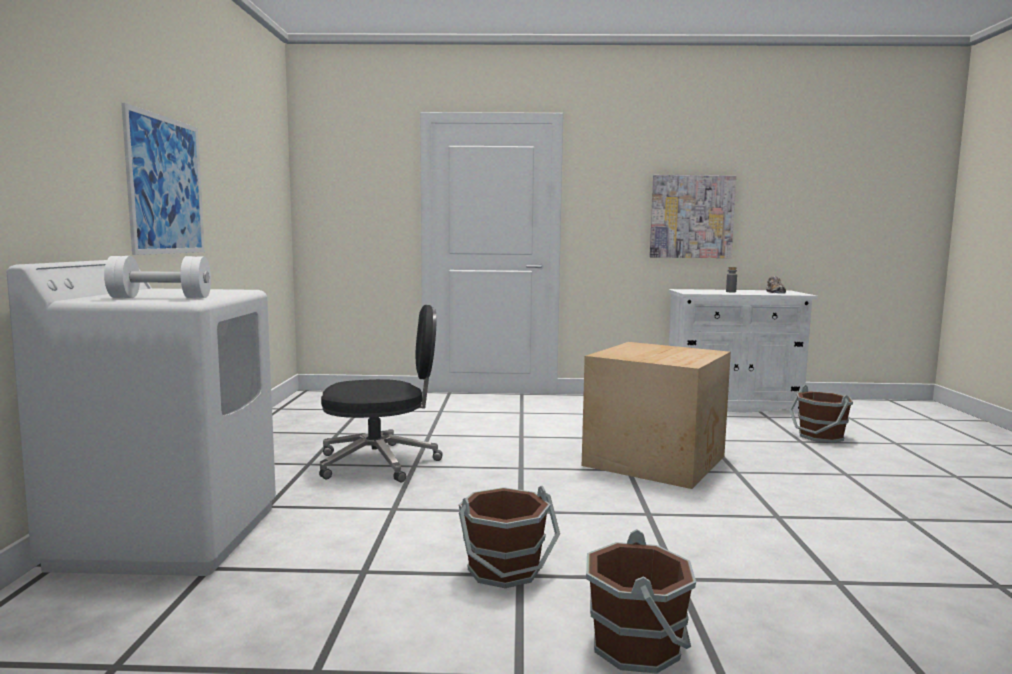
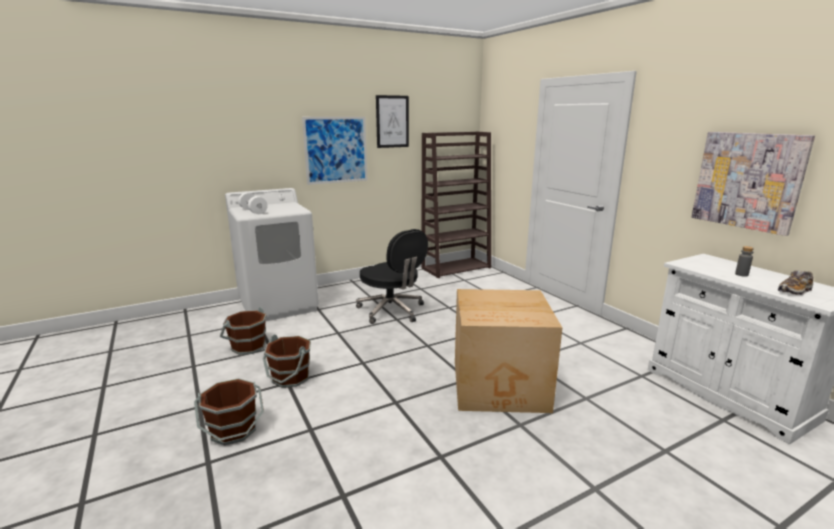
camera: 60 degrees right, 10 degrees up
(222, 146) = (392, 121): none -> picture
(310, 403) = (456, 268): none -> brown bookcase
(820, 436) = (706, 462): brown bucket -> brown bucket (248, 346)

